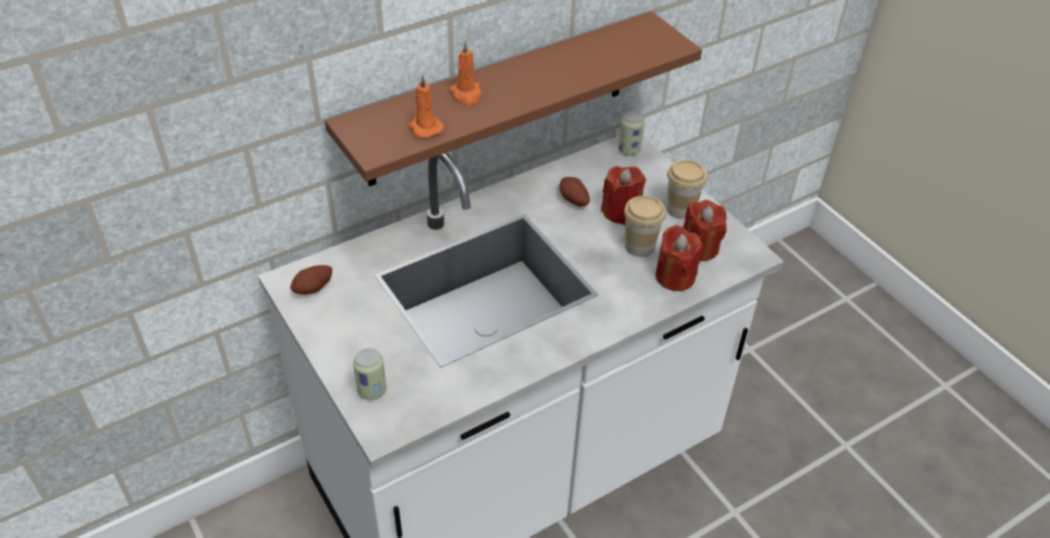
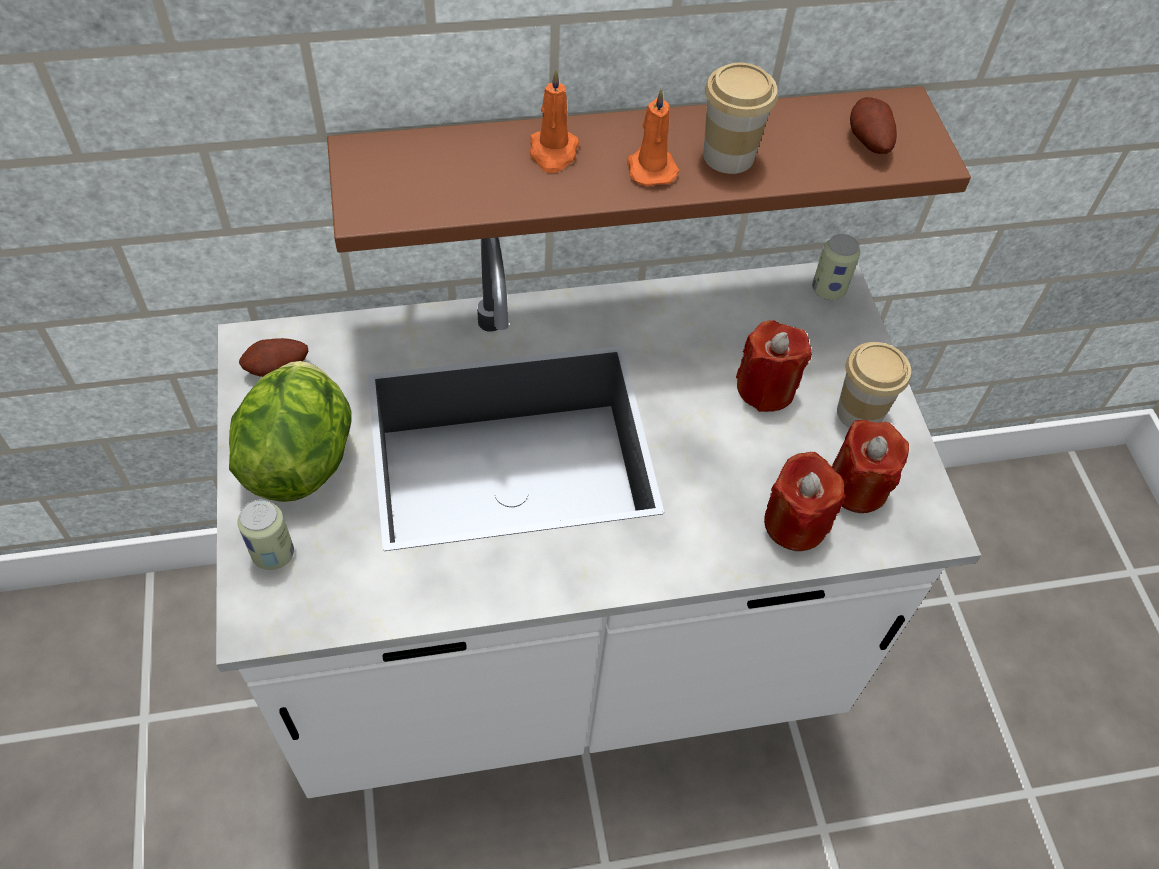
camera: 20 degrees right, 10 degrees up
(358, 333) = (300, 457): none -> lettuce
(424, 127) = (460, 190): orange candle -> orange candle (650, 167)
(573, 201) = (703, 347): potato -> potato (867, 142)
(639, 246) = (766, 454): cup -> cup (728, 156)

